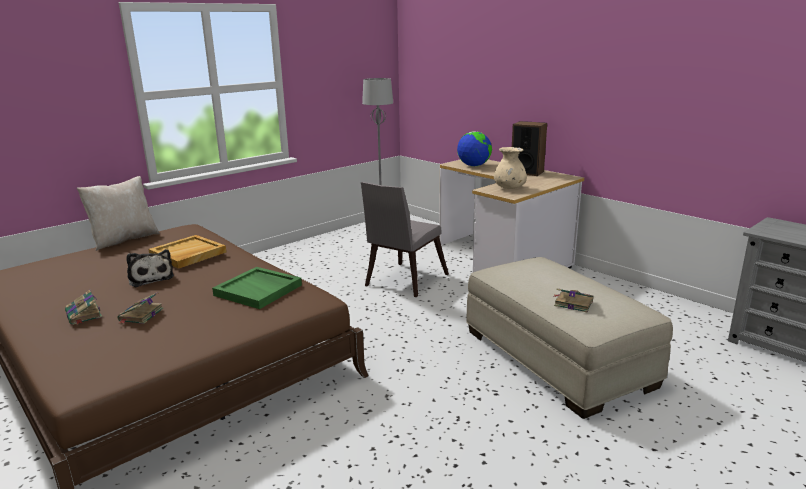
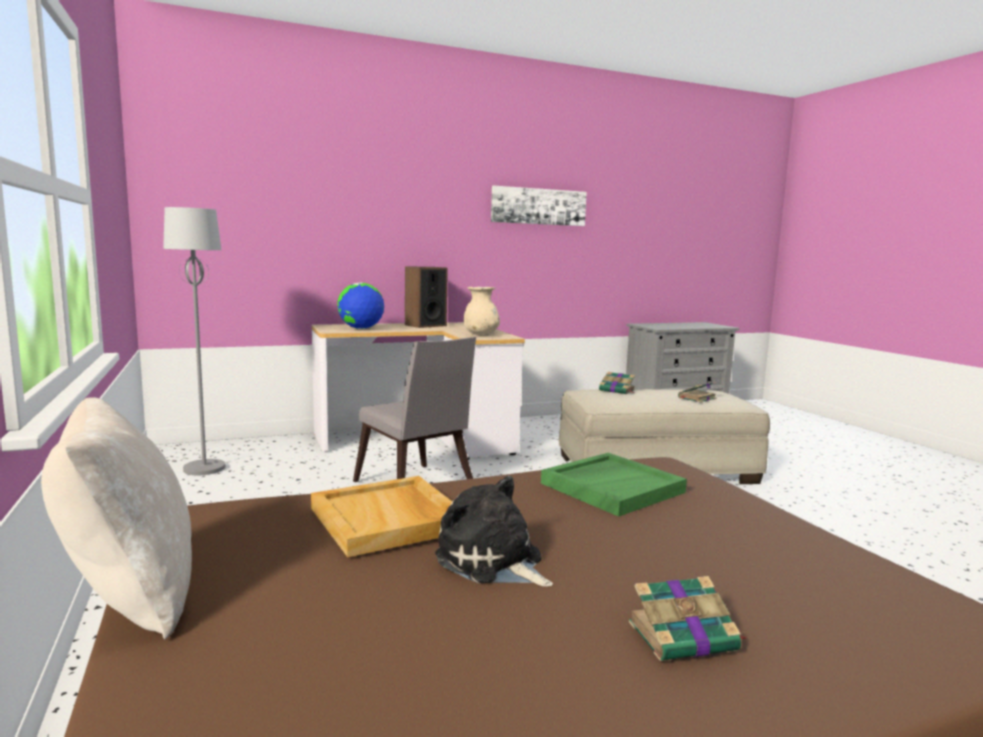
camera: 70 degrees left, 10 degrees down
(140, 315) = (698, 573): book -> book (617, 390)
(150, 278) = (492, 562): plush toy -> plush toy turned 120 degrees counterclockwise
(662, 66) = (538, 206): none -> picture

